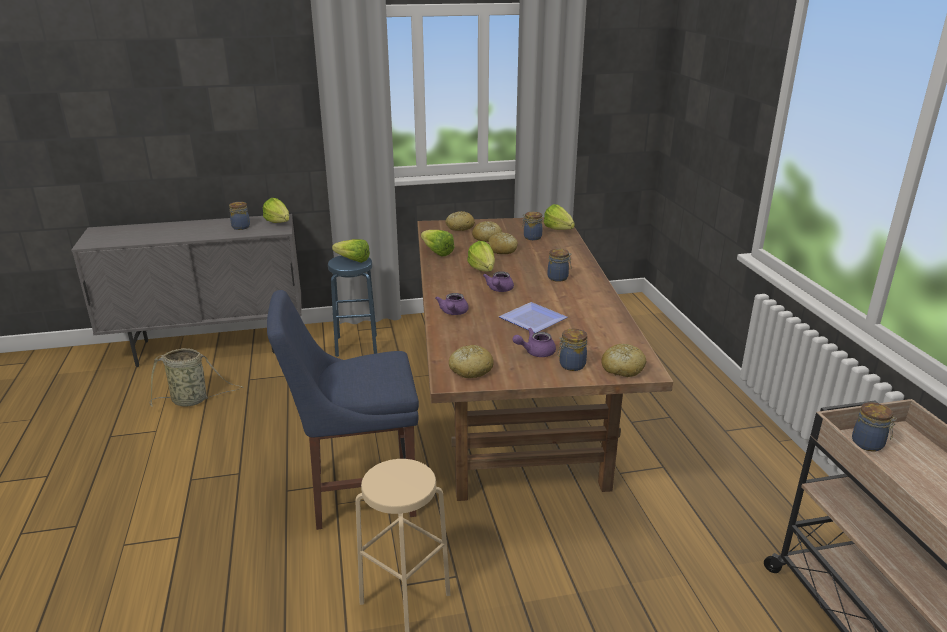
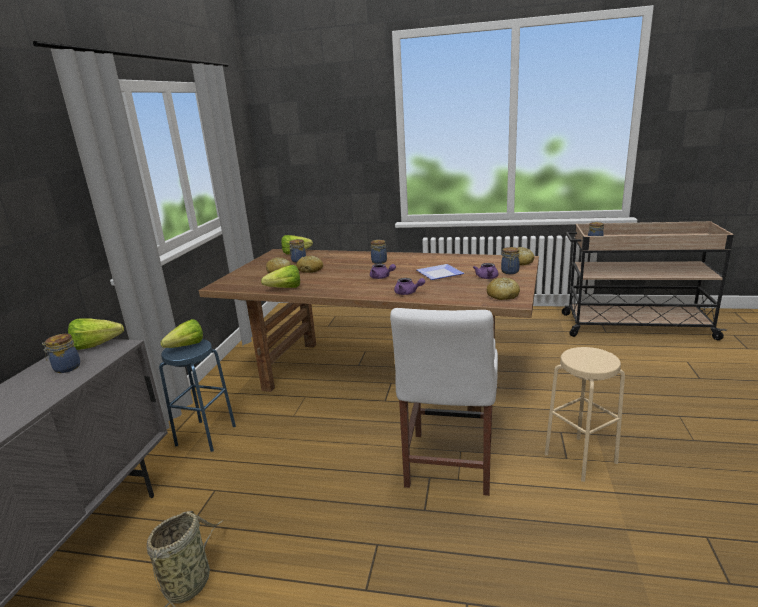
camera: 65 degrees left, 5 degrees down
(356, 493) = (448, 466): blue chair -> white chair
(459, 227) = (241, 278): bread -> none
(483, 272) = (343, 279): lettuce -> none

